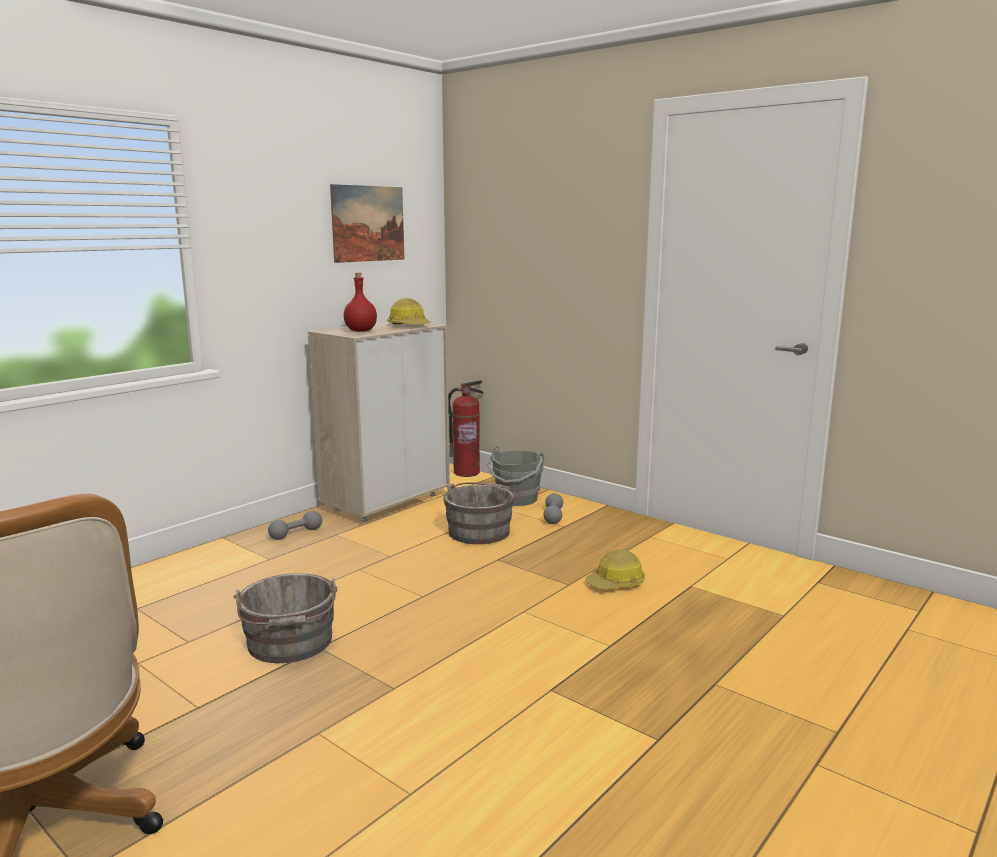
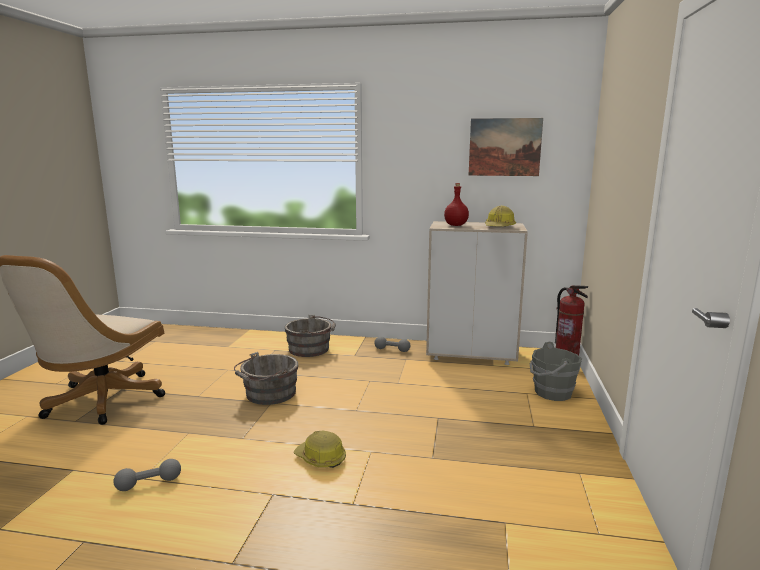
camera: 60 degrees right, 0 degrees up
(481, 531) = (475, 398): grey bucket -> grey bucket (311, 349)
(553, 516) = (544, 416): grey dumbbell -> grey dumbbell (149, 483)
(616, 583) = (460, 479): hard hat -> hard hat (321, 458)

